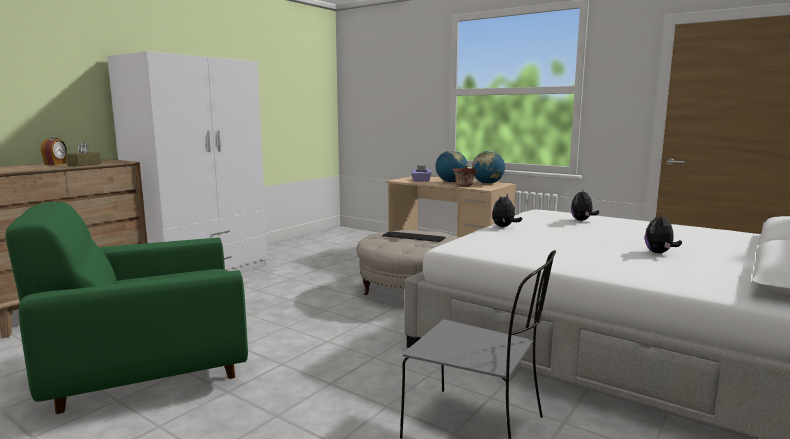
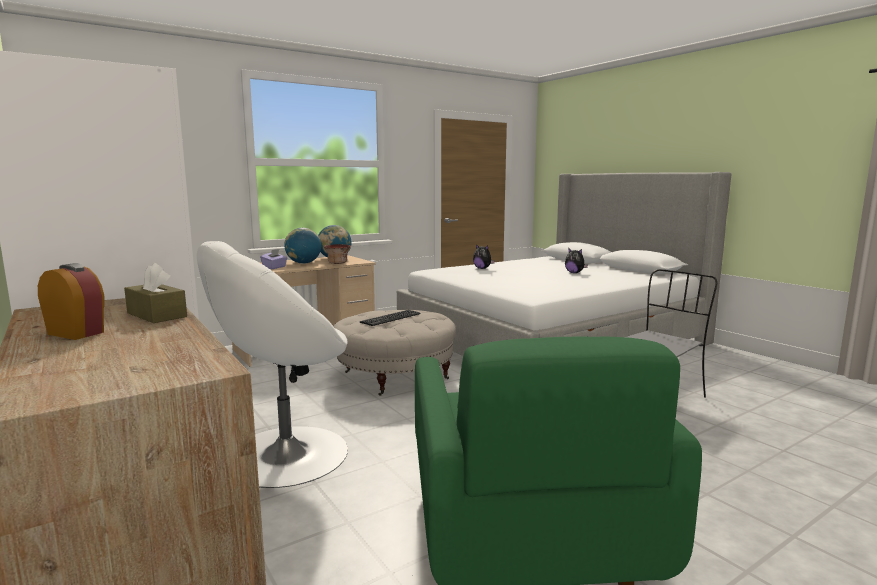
camera: 70 degrees left, 0 degrees up
(252, 290) = (284, 454): none -> white armchair
(504, 227) = (480, 282): plush toy -> none

